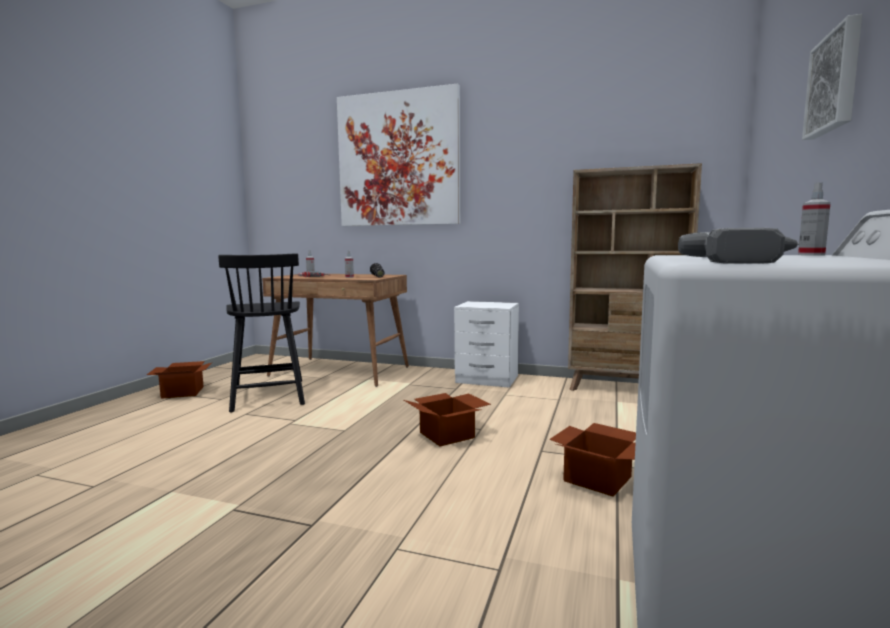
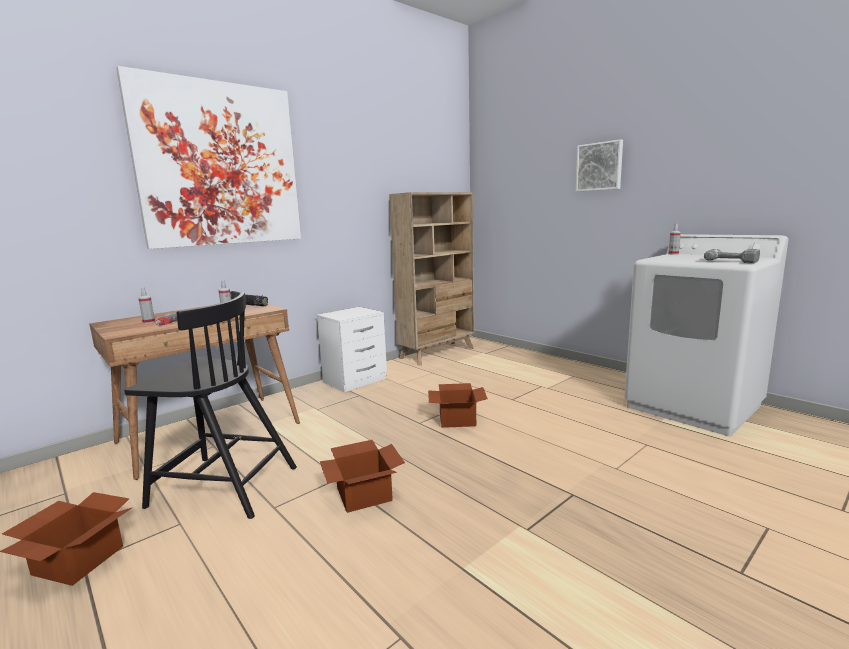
camera: 60 degrees left, 5 degrees up
(599, 478) = (561, 396): cardboard box -> cardboard box (364, 493)

